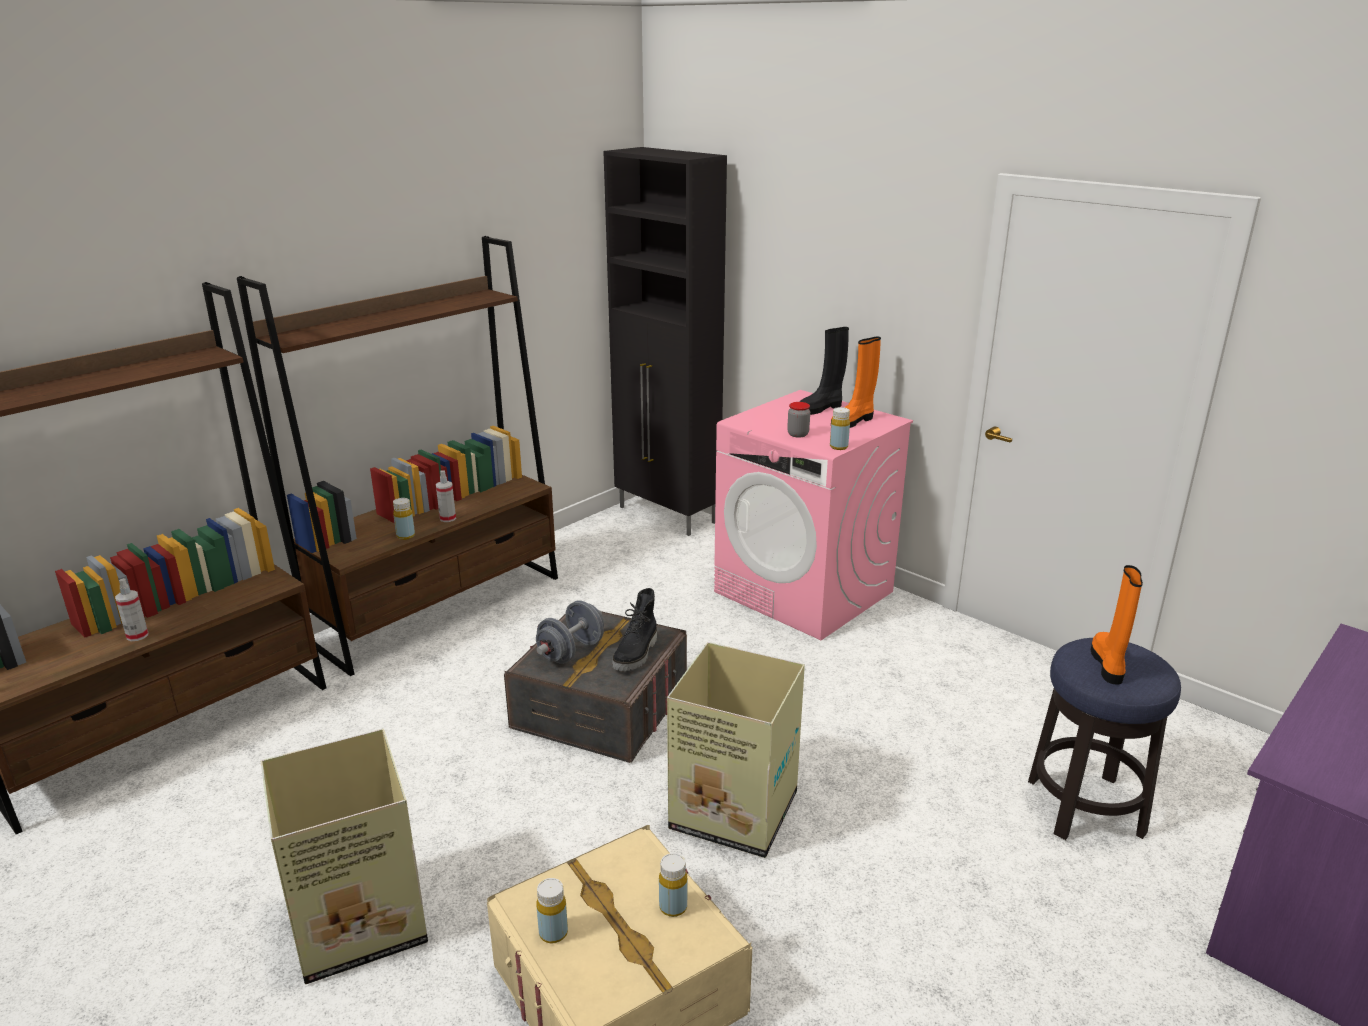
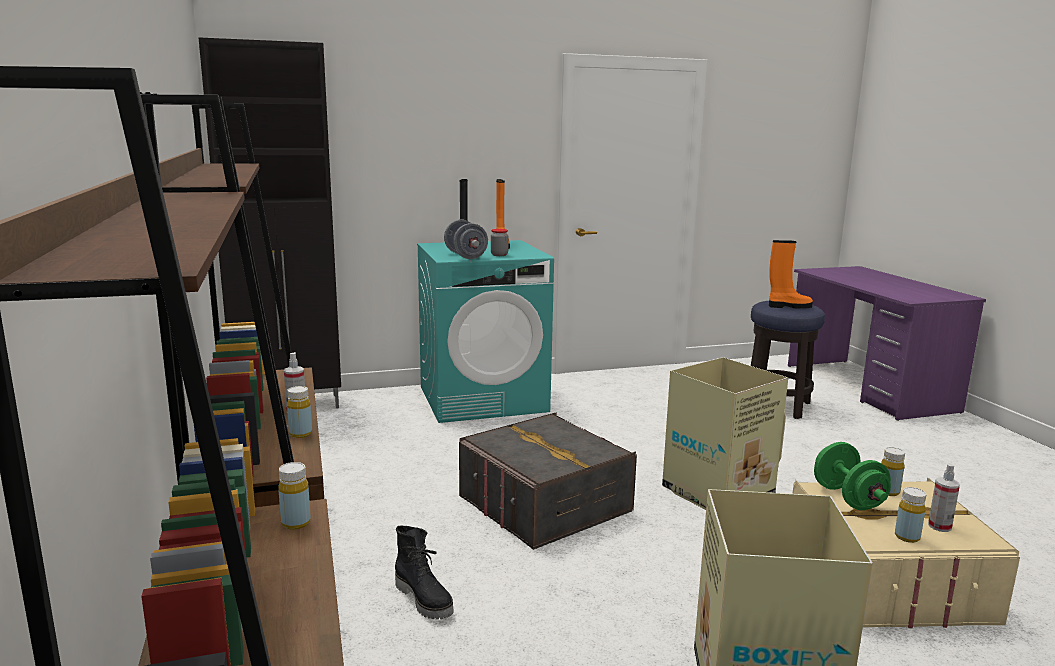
camera: 60 degrees left, 10 degrees down
(137, 635) = (298, 629): spray bottle -> spray bottle (939, 526)
(571, 651) = (536, 454): grey dumbbell -> grey dumbbell (465, 256)
(627, 874) = (848, 498): none -> green dumbbell
(637, 654) = (570, 434): black boot -> black boot (425, 599)
(804, 592) = (483, 399): pink washing machine -> turquoise washing machine
(838, 447) = (537, 253): yellow bottle -> yellow bottle (296, 523)
(1108, 664) = (788, 306): orange boot -> orange boot turned 135 degrees clockwise

